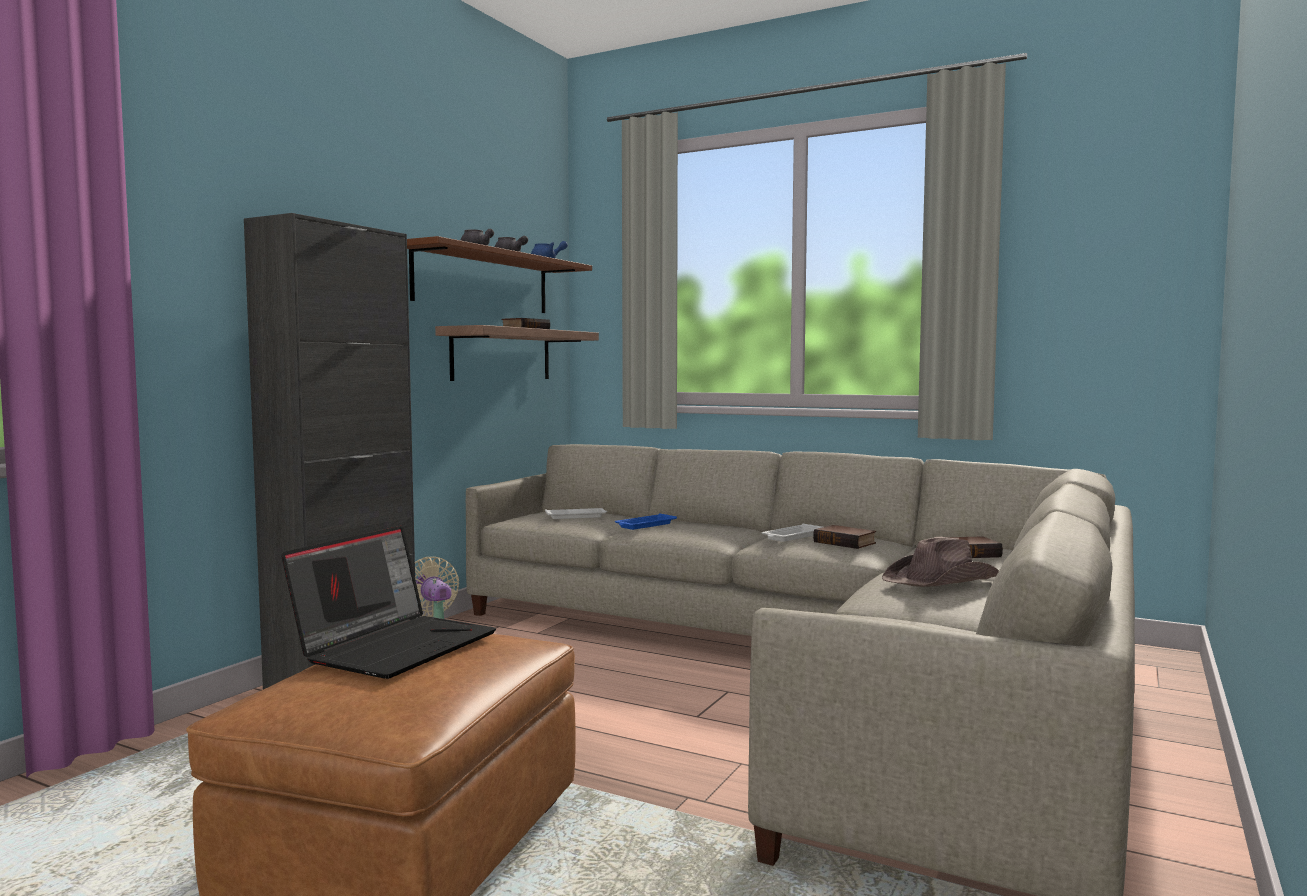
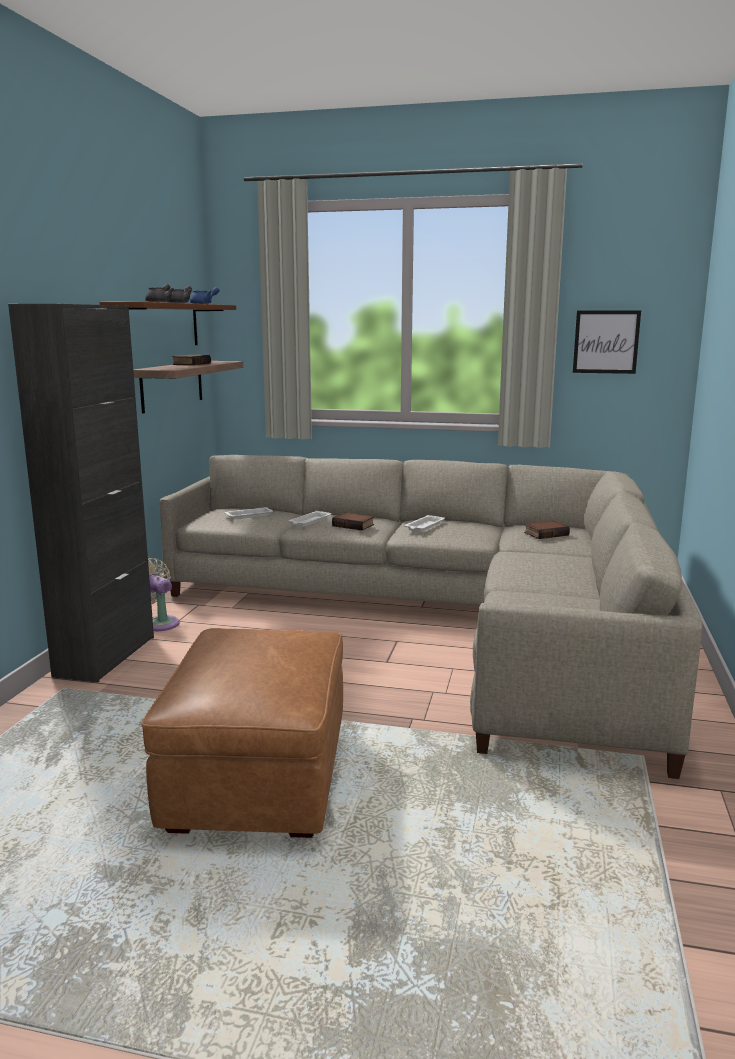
camera: 15 degrees left, 10 degrees up
(396, 645) = (238, 648): laptop -> none
(645, 525) = (309, 522): blue tray -> white tray
(846, 542) = (463, 529): book -> book (354, 525)
(942, 580) = (545, 559): brown hat -> none
(1074, 292) = (606, 342): none -> picture

